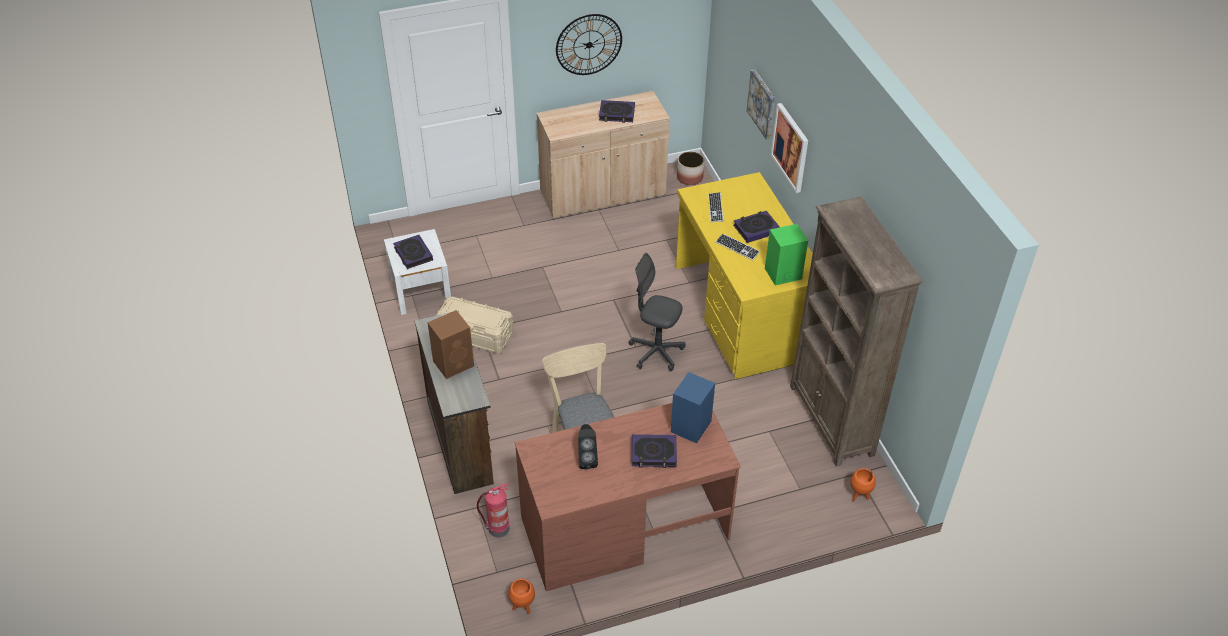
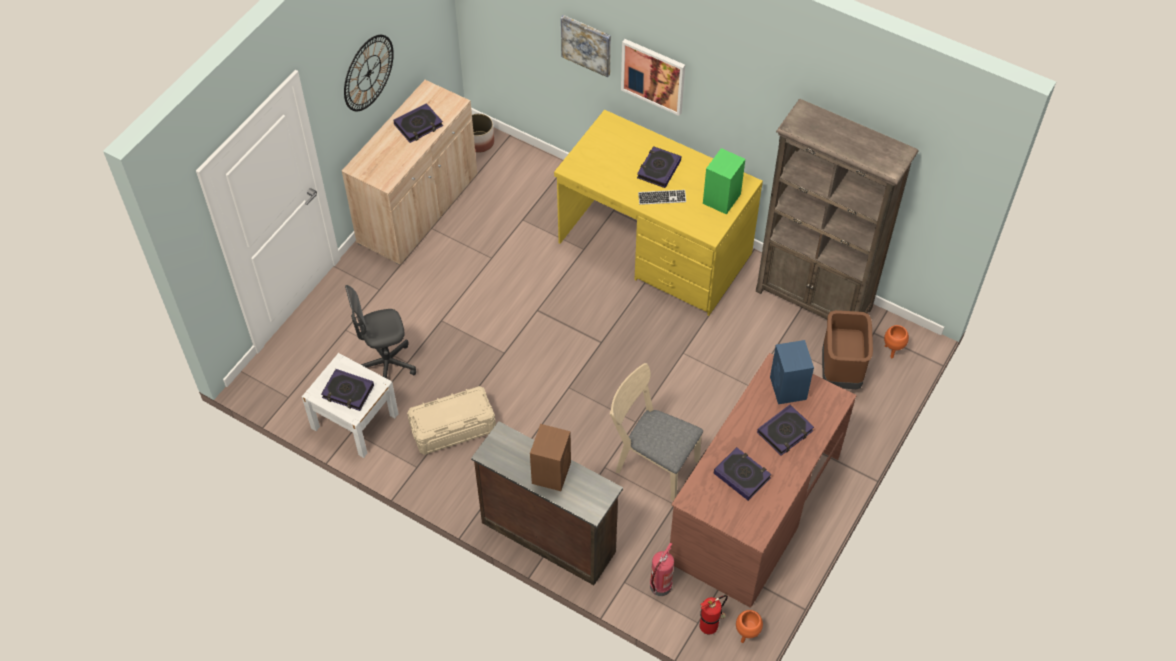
camera: 40 degrees left, 10 degrees up
(503, 581) = (710, 626): none -> fire extinguisher
(587, 459) = (742, 475): black speaker -> book
(656, 352) = (623, 335): grey office chair -> grey office chair (386, 365)
(715, 208) = (605, 170): keyboard -> none
(797, 483) = (841, 373): none -> brown trash can

